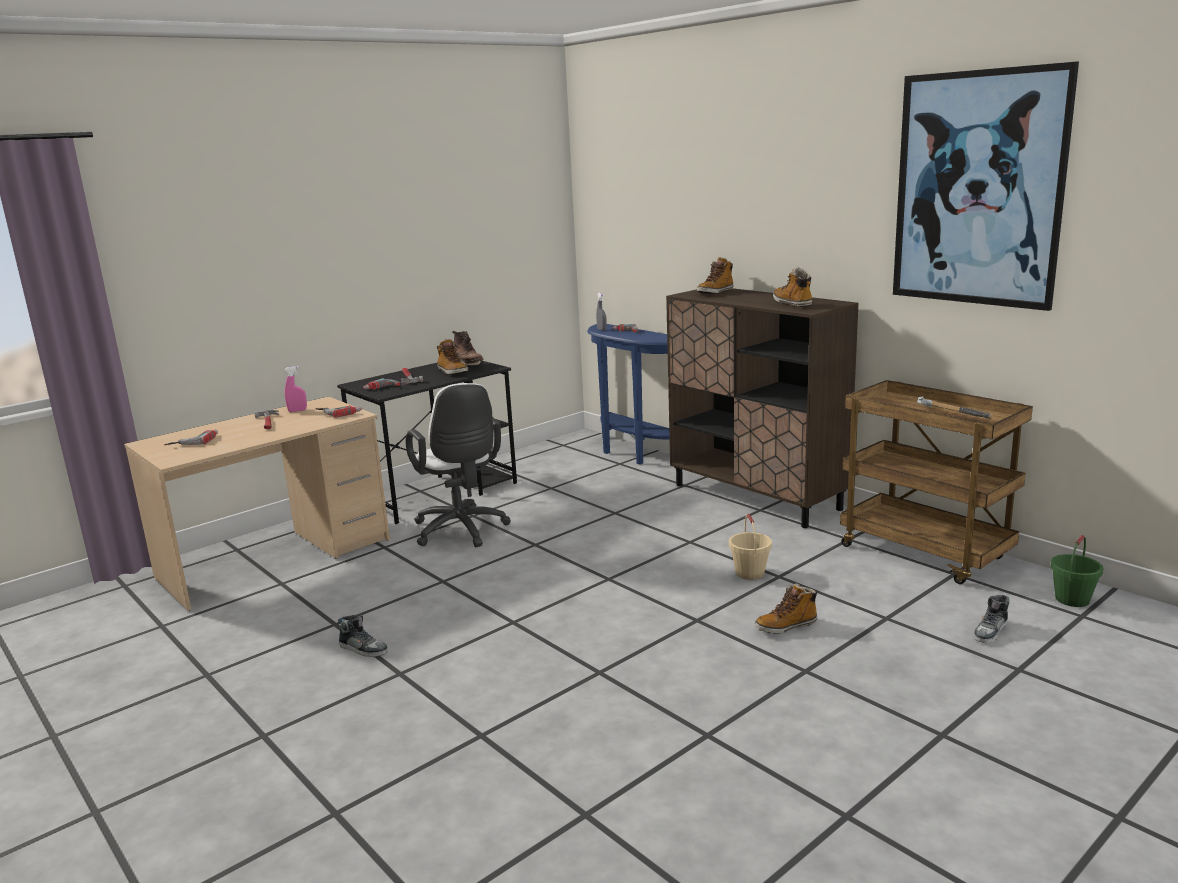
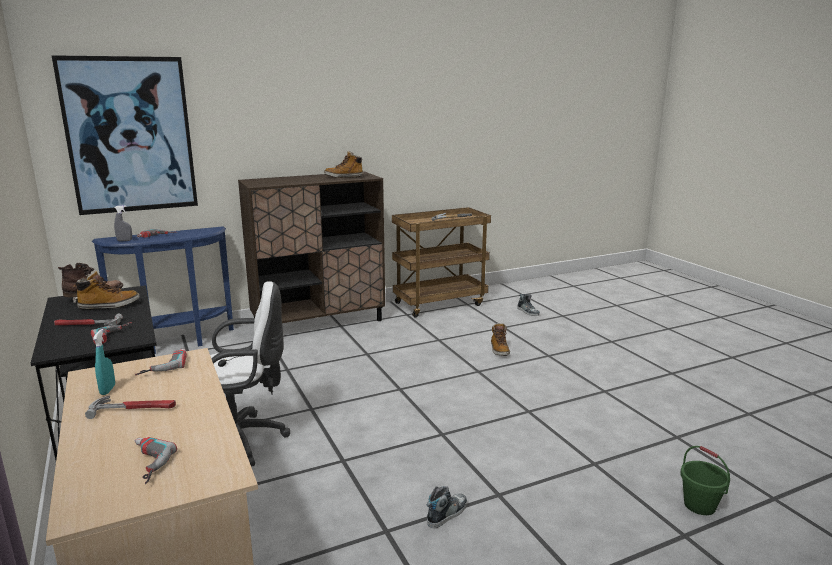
camera: 75 degrees left, 0 degrees up
(297, 410) = (108, 390): pink spray bottle -> turquoise spray bottle
(715, 292) = (266, 181): boot -> none
(750, 573) = (429, 346): beige bucket -> none
(977, 189) = (428, 96): picture -> picture (130, 135)
(1072, 599) = (507, 292): green bucket -> green bucket (700, 505)

